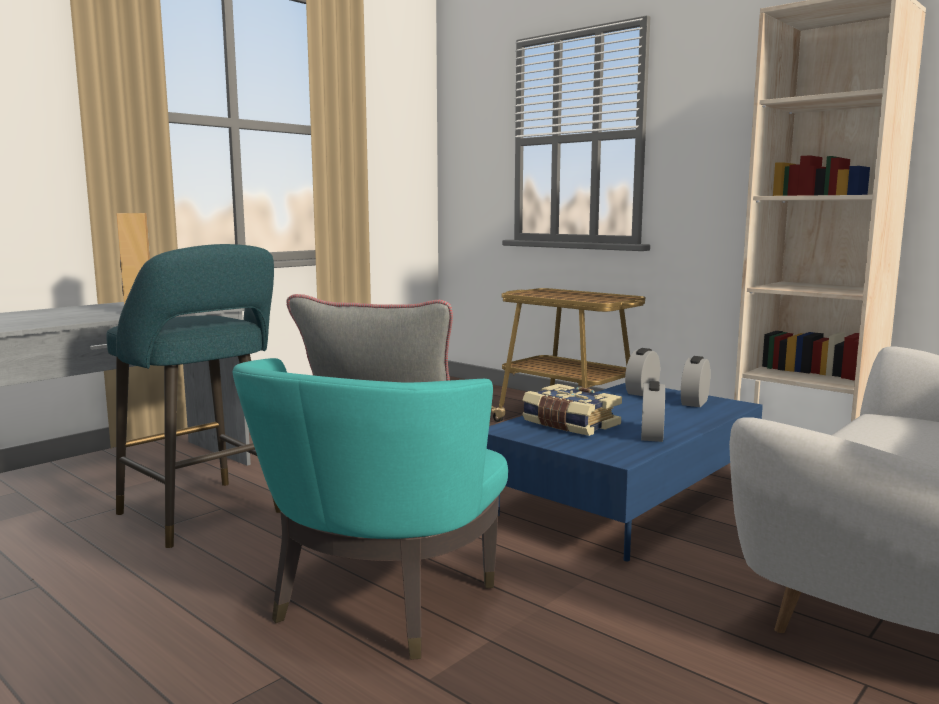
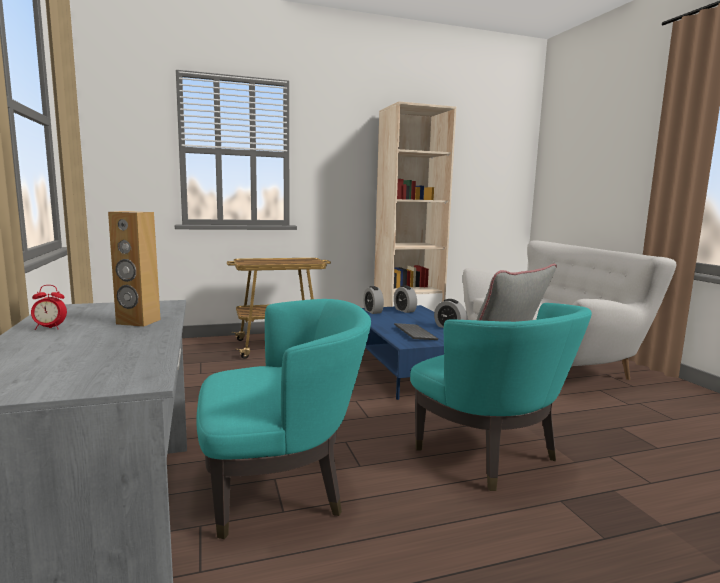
camera: 60 degrees left, 0 degrees up
(103, 306) = (50, 328): none -> alarm clock
(204, 515) = (281, 488): turquoise stool -> turquoise armchair
(569, 424) = (413, 333): book -> keyboard

